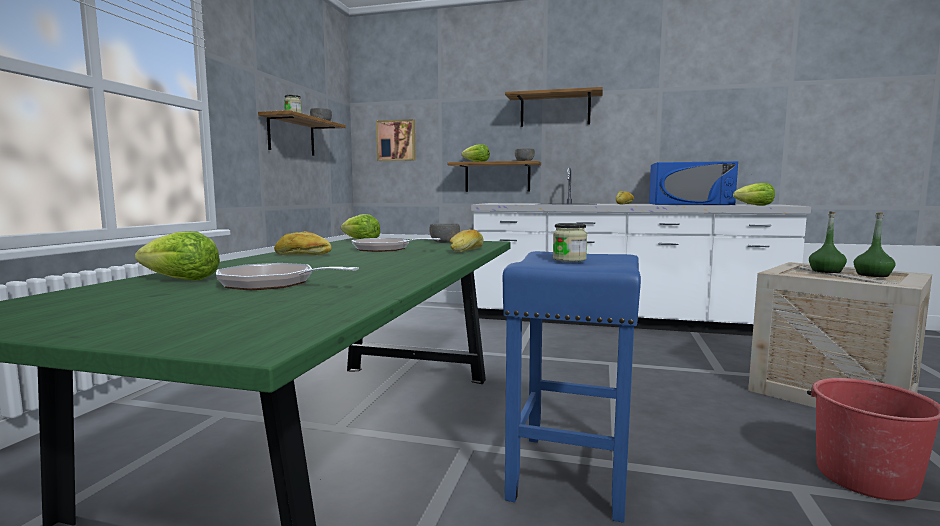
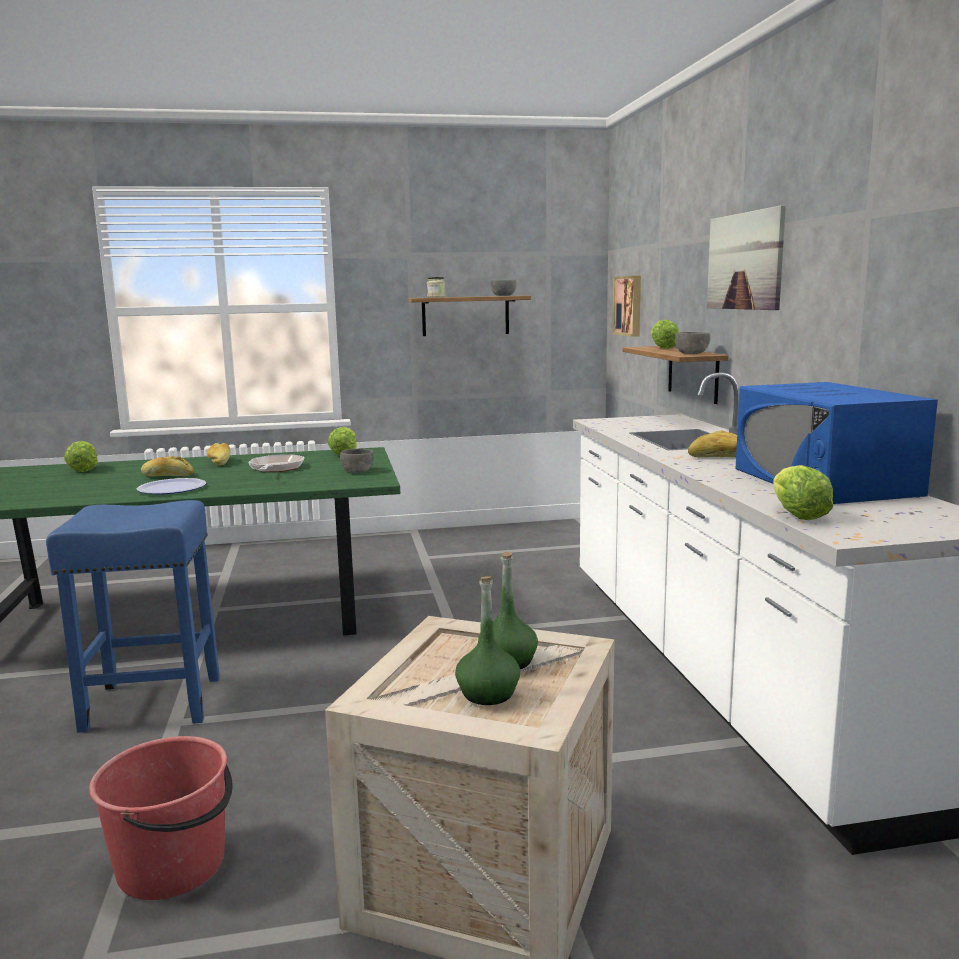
camera: 65 degrees right, 5 degrees up
(273, 284) = (69, 483): frying pan -> none
(413, 264) = (172, 488): none -> plate
(466, 250) = (280, 486): bread -> bread (167, 476)
(555, 110) = (744, 261): shelf -> picture
(569, 259) = (136, 513): jar -> none

